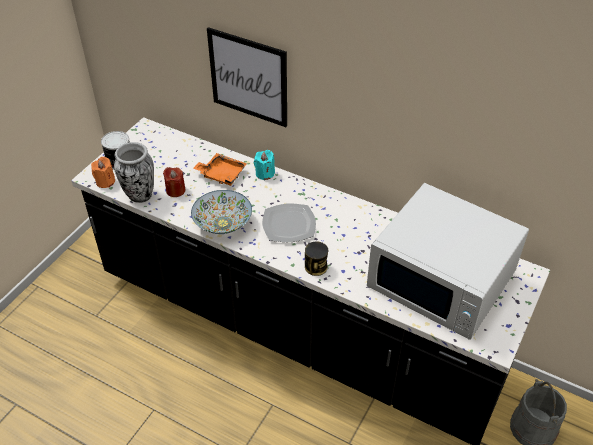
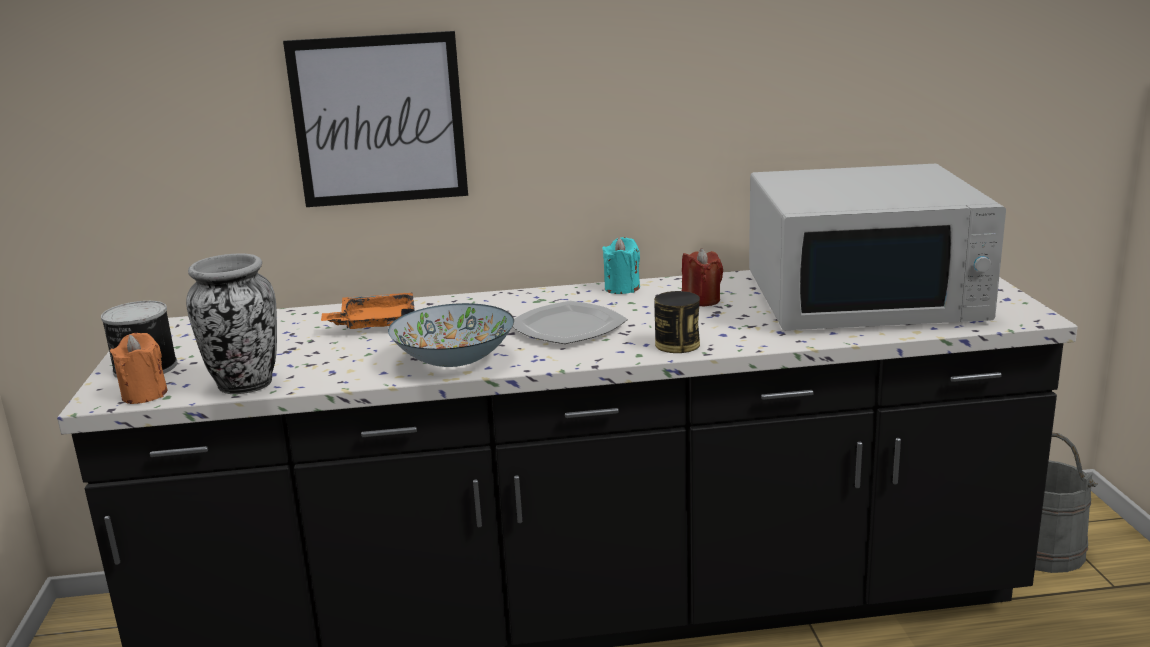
camera: 35 degrees left, 25 degrees down
(175, 190) = (312, 360): red candle -> red candle (701, 300)
(265, 173) = (449, 302): turquoise candle -> turquoise candle (622, 288)

